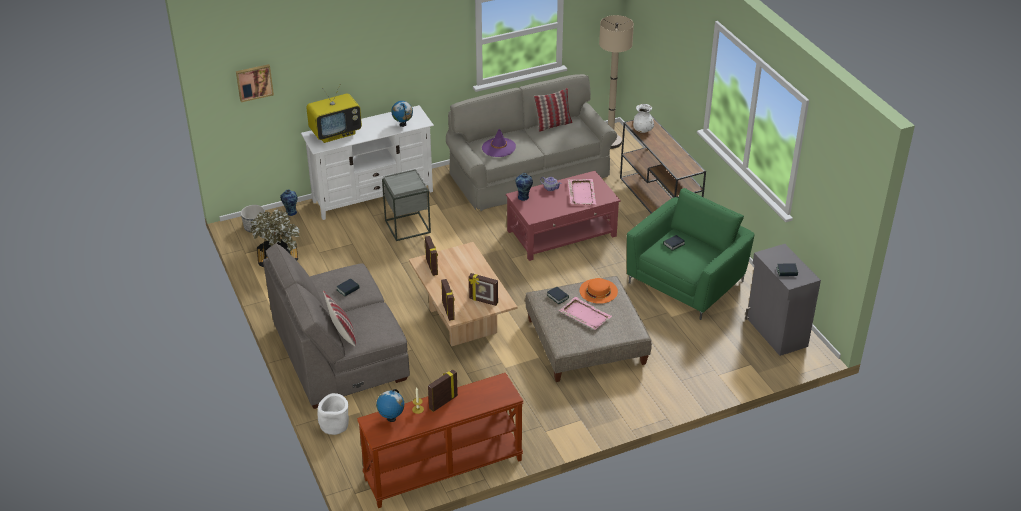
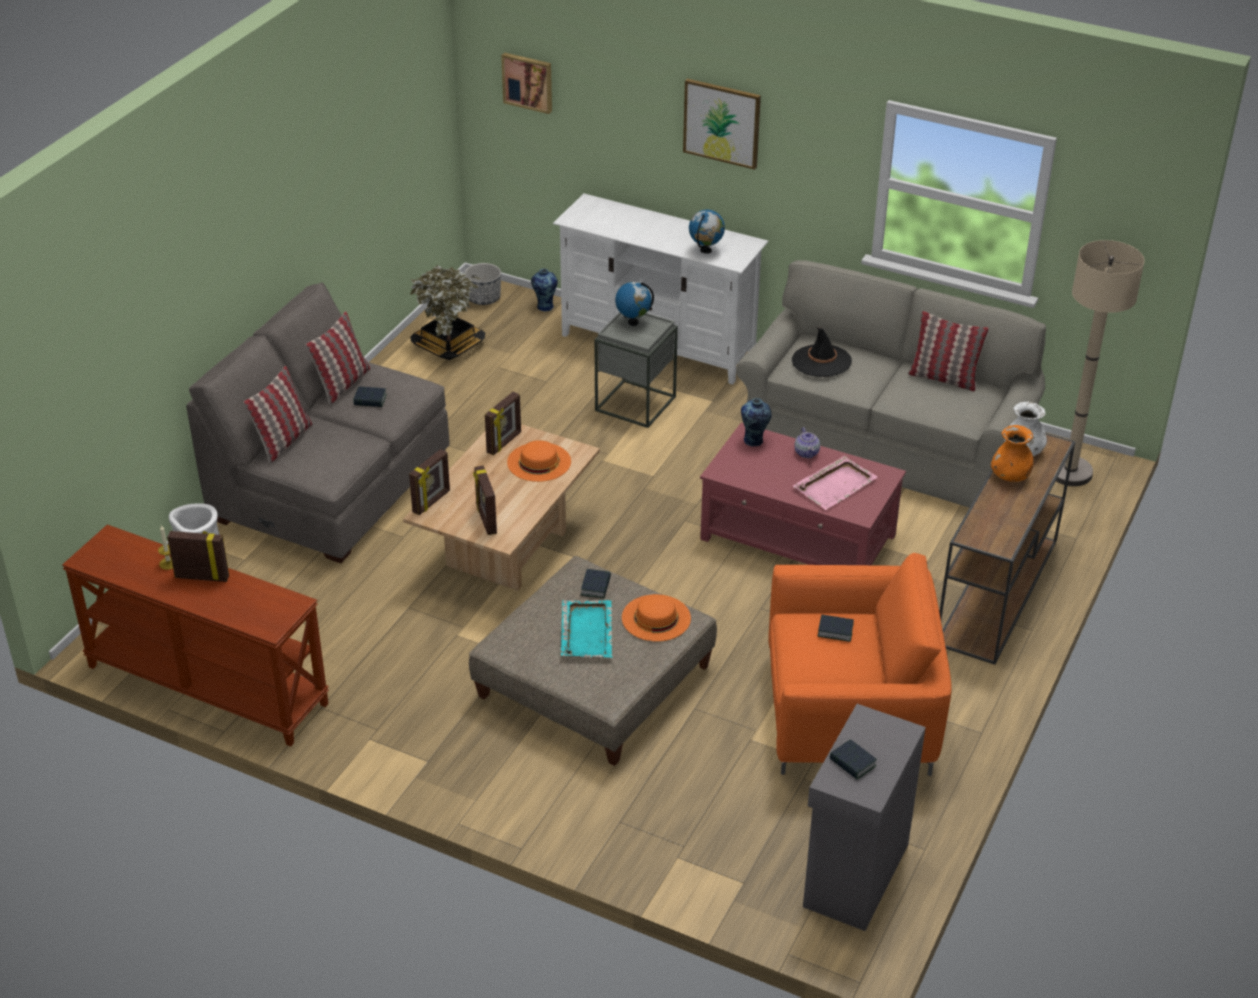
camera: 50 degrees right, 0 degrees up
(321, 292) = (342, 384): none -> pillow
(336, 133) = (617, 215): television -> none
(383, 51) = (722, 123): none -> picture
(391, 419) = (130, 551): globe -> globe (633, 322)
(460, 264) = (539, 462): none -> orange hat
(498, 147) = (821, 361): purple hat -> black hat
(584, 314) = (587, 630): pink tray -> turquoise tray
(654, 142) = (1010, 476): none -> orange vase
(686, 282) = (850, 714): green armchair -> orange armchair

